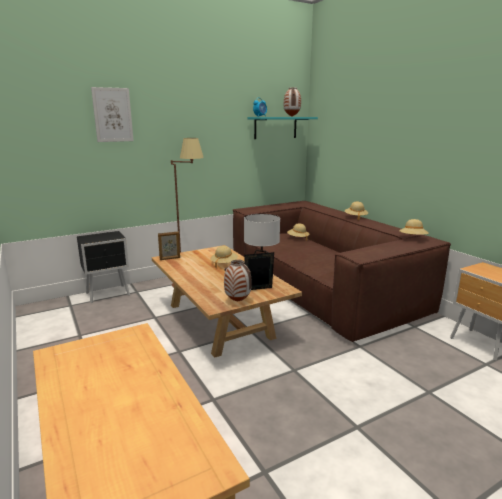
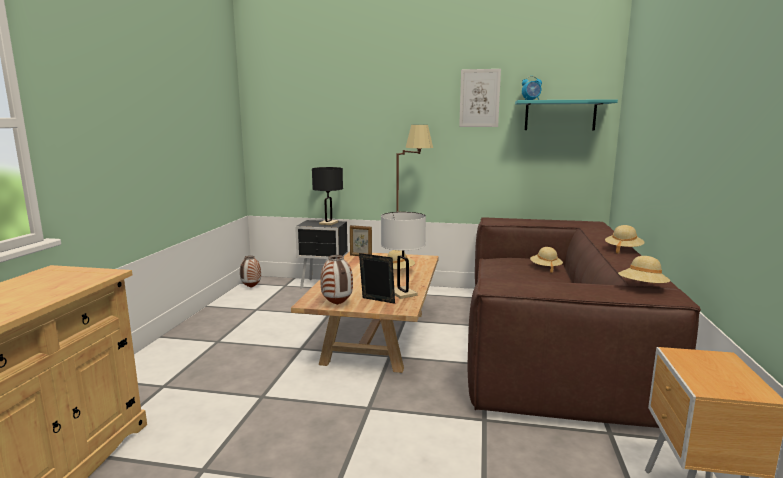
camera: 40 degrees right, 5 degrees down
(107, 235) = (328, 223): none -> black table lamp
(112, 115) = (351, 100): picture -> picture (479, 98)
(292, 116) = (575, 99): vase -> vase (251, 287)

